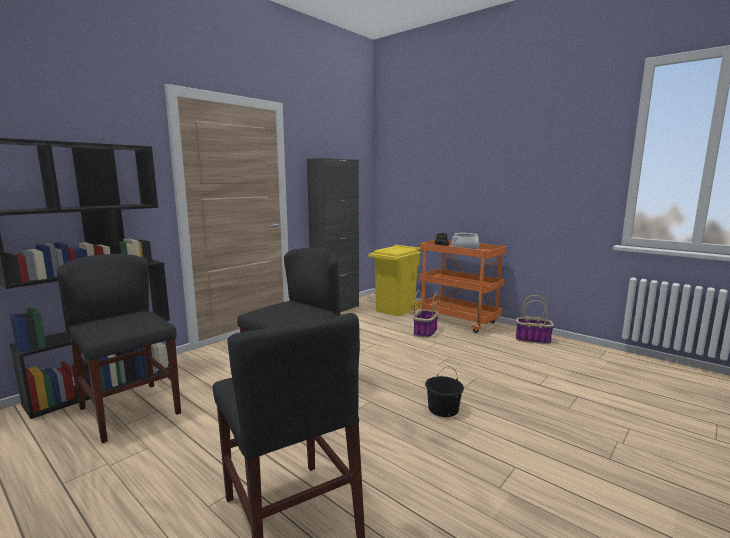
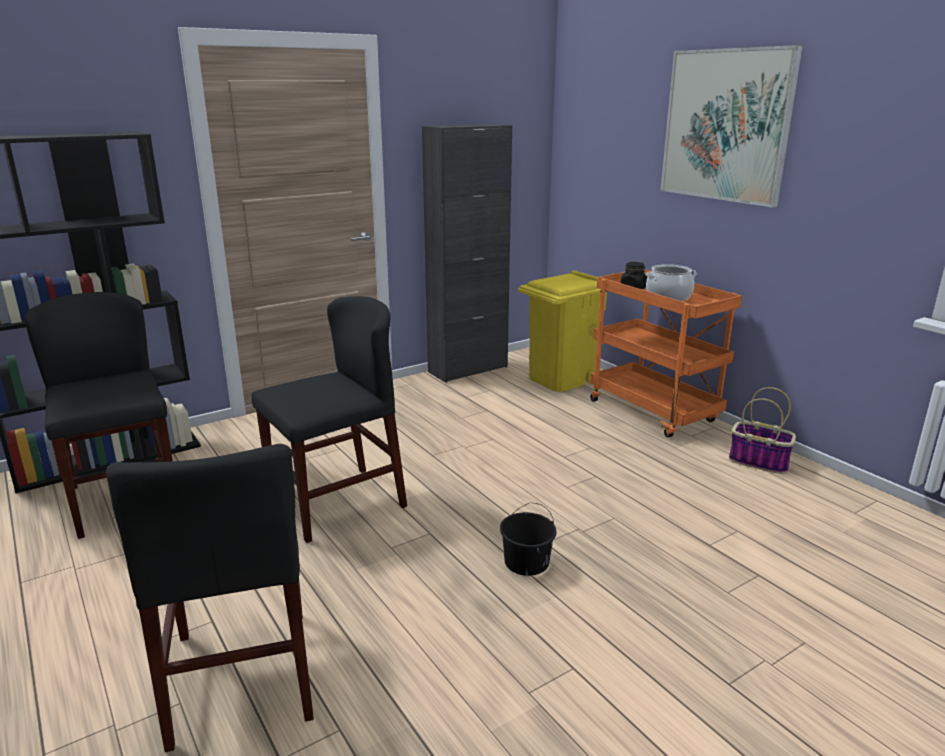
camera: 15 degrees right, 10 degrees up
(425, 332) = (584, 426): basket -> none
(486, 154) = (726, 125): none -> picture

